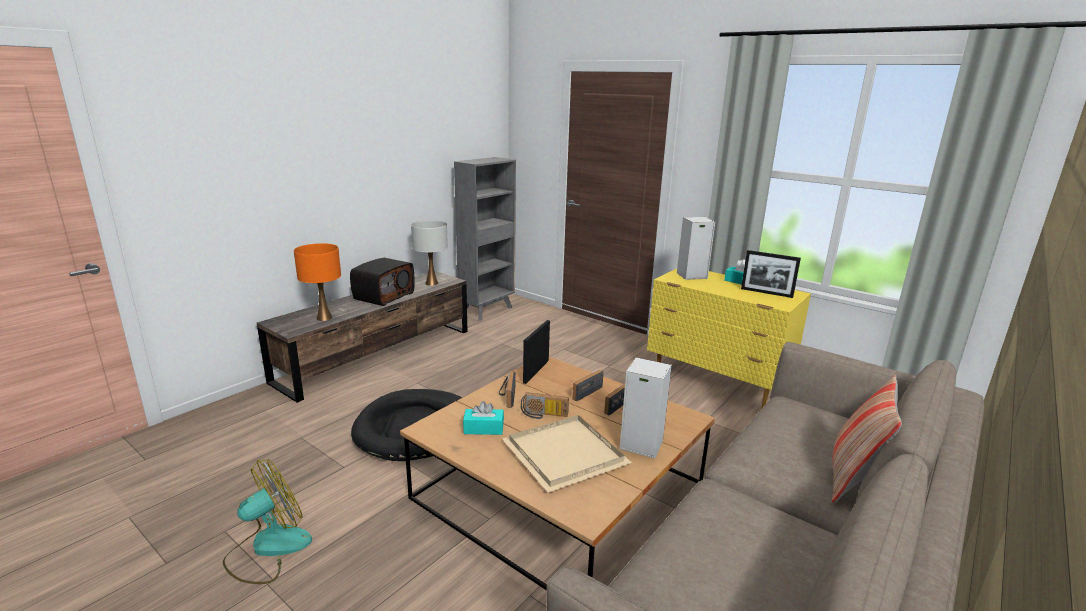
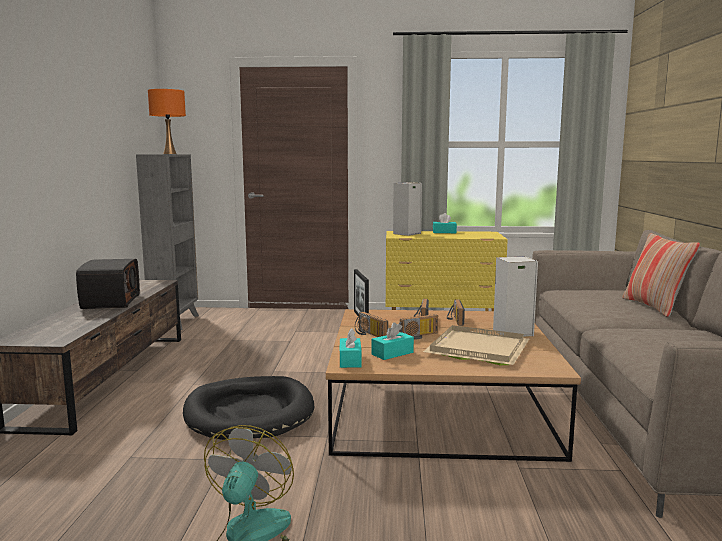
camera: 35 degrees left, 10 degrees down
(324, 318) = (74, 326): orange table lamp -> orange table lamp (169, 154)
(432, 283) = (144, 286): white table lamp -> none
(438, 423) = (350, 360): none -> turquoise tissue box
(766, 293) = (473, 234): picture frame -> none

